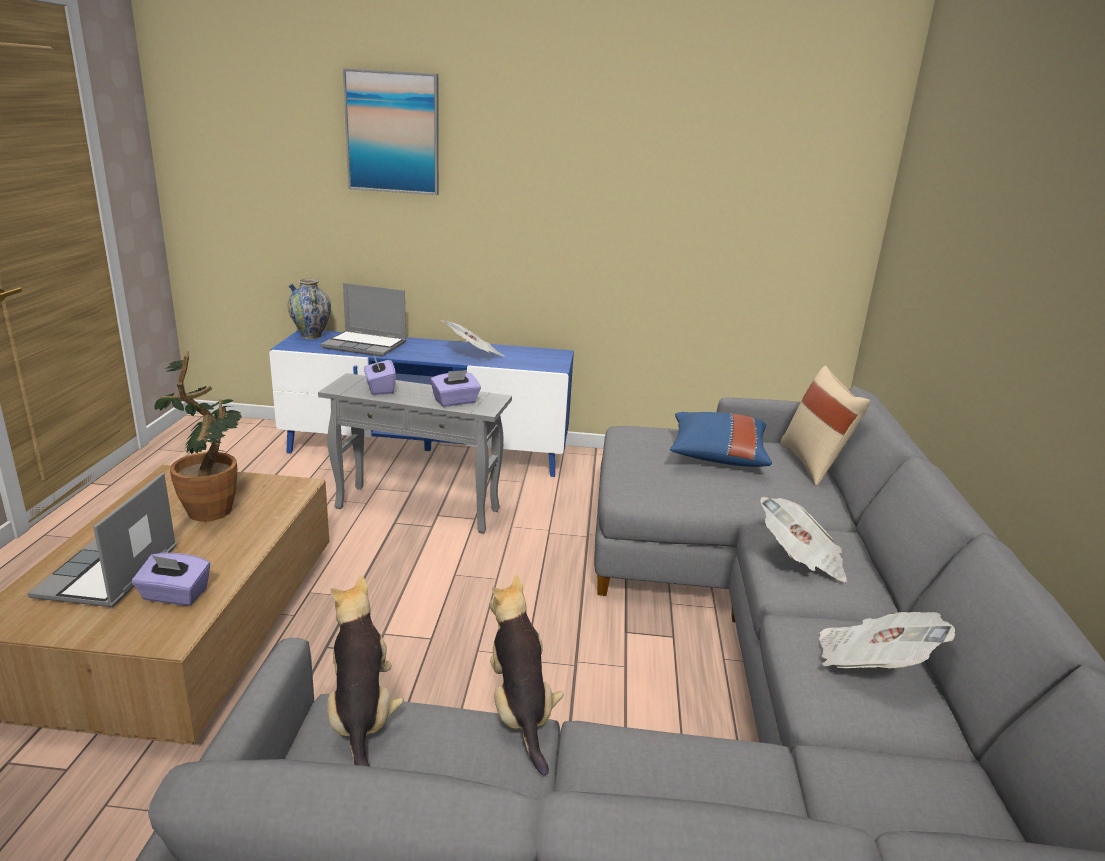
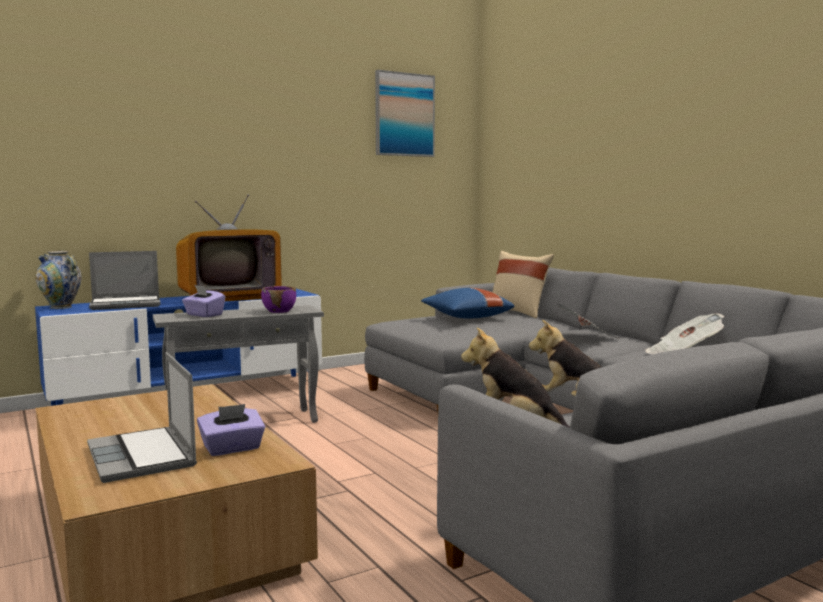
camera: 35 degrees left, 15 degrees down
(216, 506) = (151, 411): potted plant -> none
(393, 132) = (129, 117): picture -> picture (404, 115)
(455, 401) = (279, 311): purple tissue box -> purple bowl
(473, 354) = (229, 297): newspaper -> television

